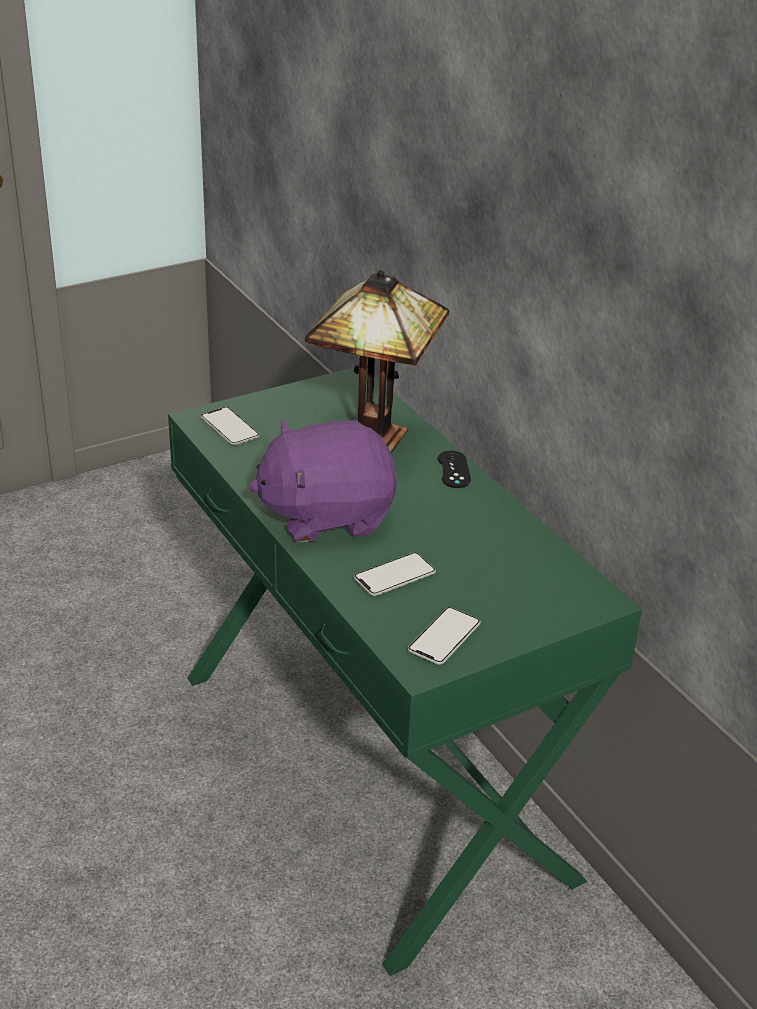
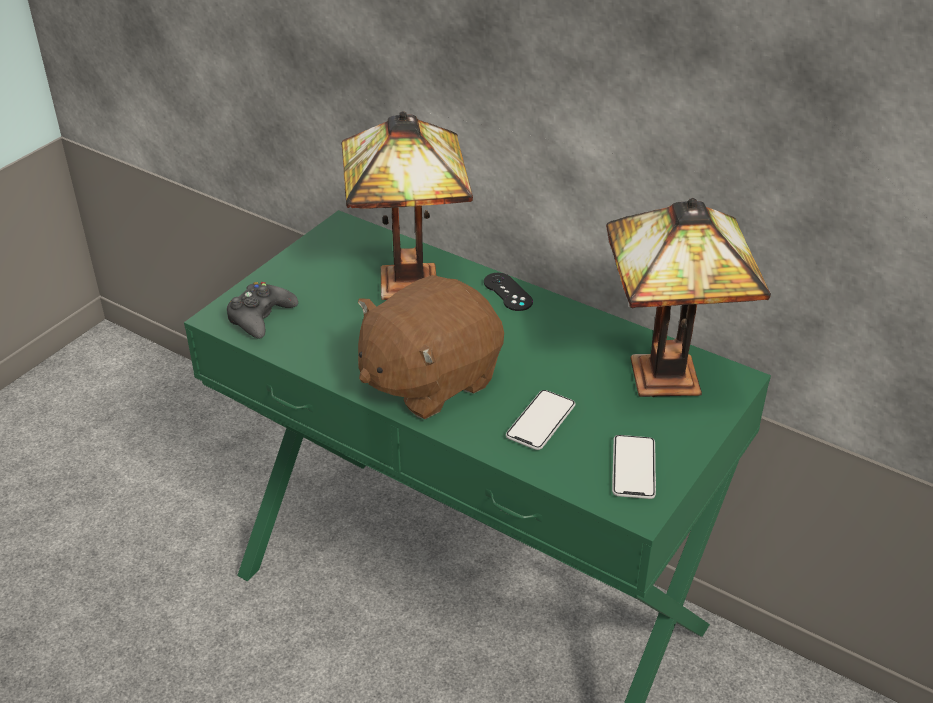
camera: 25 degrees left, 5 degrees up
(230, 427) = (260, 317): phone -> black game controller
(326, 515) = (428, 380): purple plush toy -> brown plush toy
(544, 577) = (670, 374): none -> table lamp

